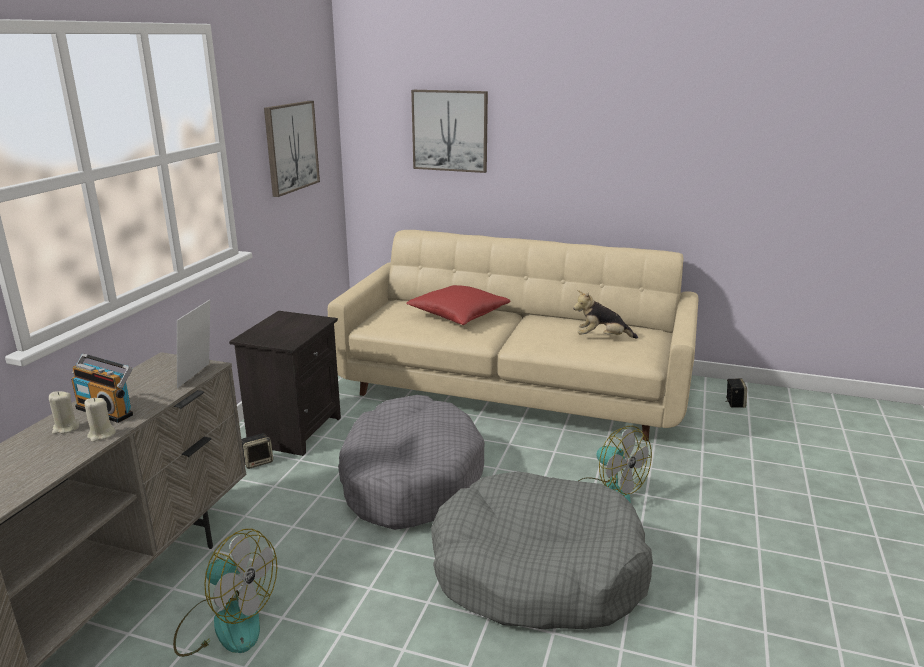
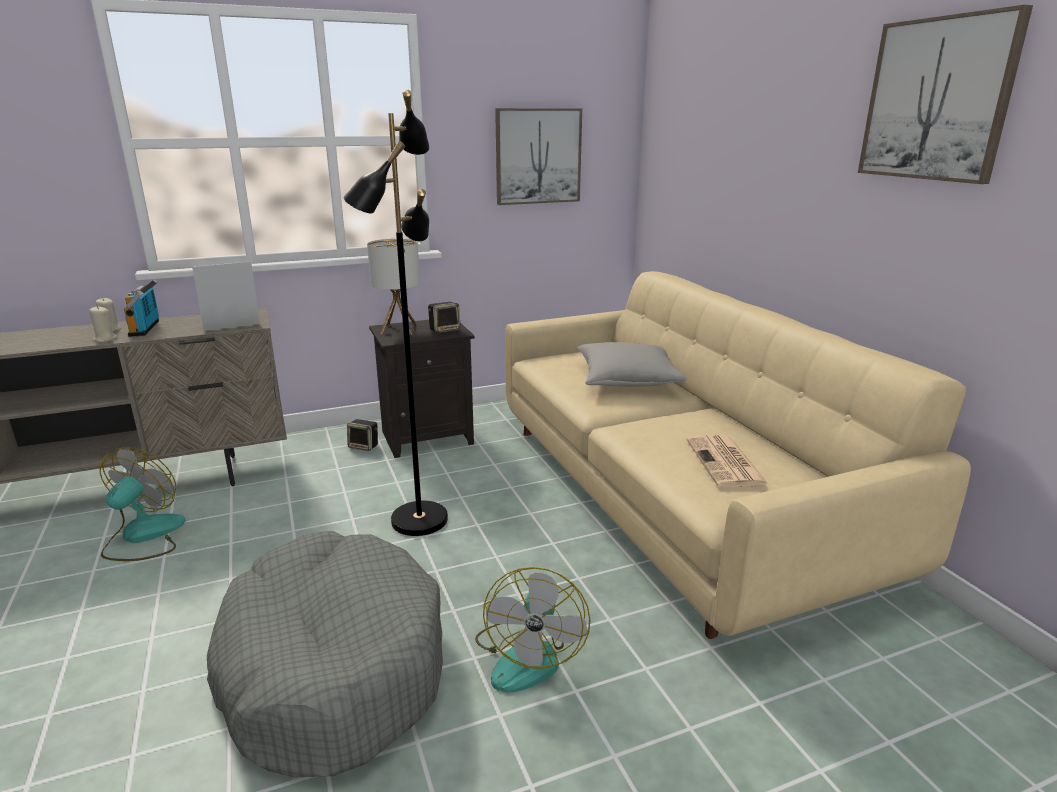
camera: 50 degrees right, 0 degrees up
(226, 623) = (143, 536): fan -> fan turned 150 degrees counterclockwise
(266, 334) = (399, 329): none -> table lamp
(410, 479) = (418, 519): grey dog bed -> black floor lamp
(450, 130) = (722, 151): picture -> picture (937, 100)
(458, 315) = (627, 380): red pillow -> grey pillow
(602, 338) = (726, 463): plush toy -> newspaper
(734, 403) = (959, 683): speaker -> speaker (445, 330)

